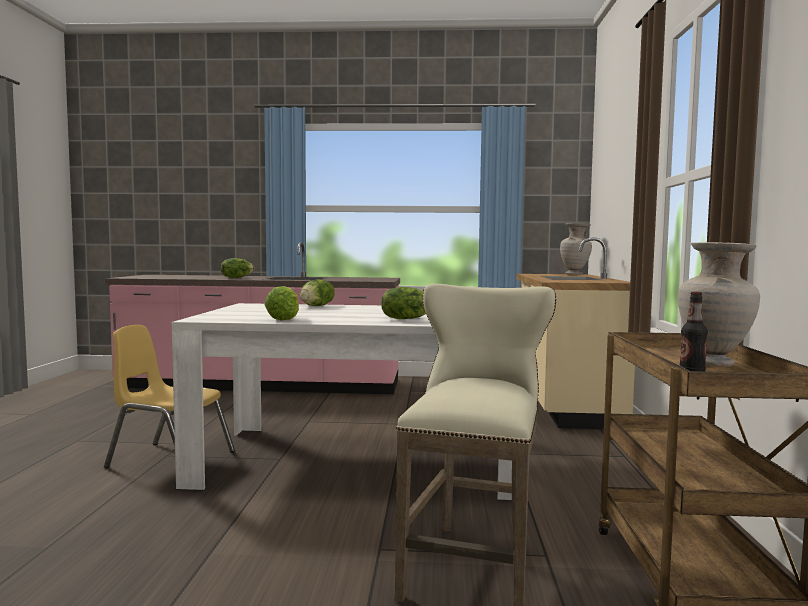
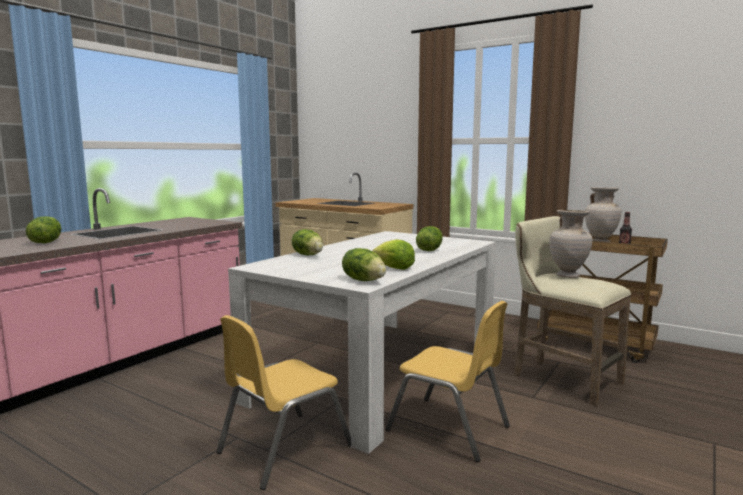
camera: 60 degrees left, 5 degrees up
(220, 318) = (364, 280): none -> lettuce
(248, 513) = (449, 428): none -> yellow chair
(574, 275) = (316, 199): beige vase -> beige vase (568, 276)

